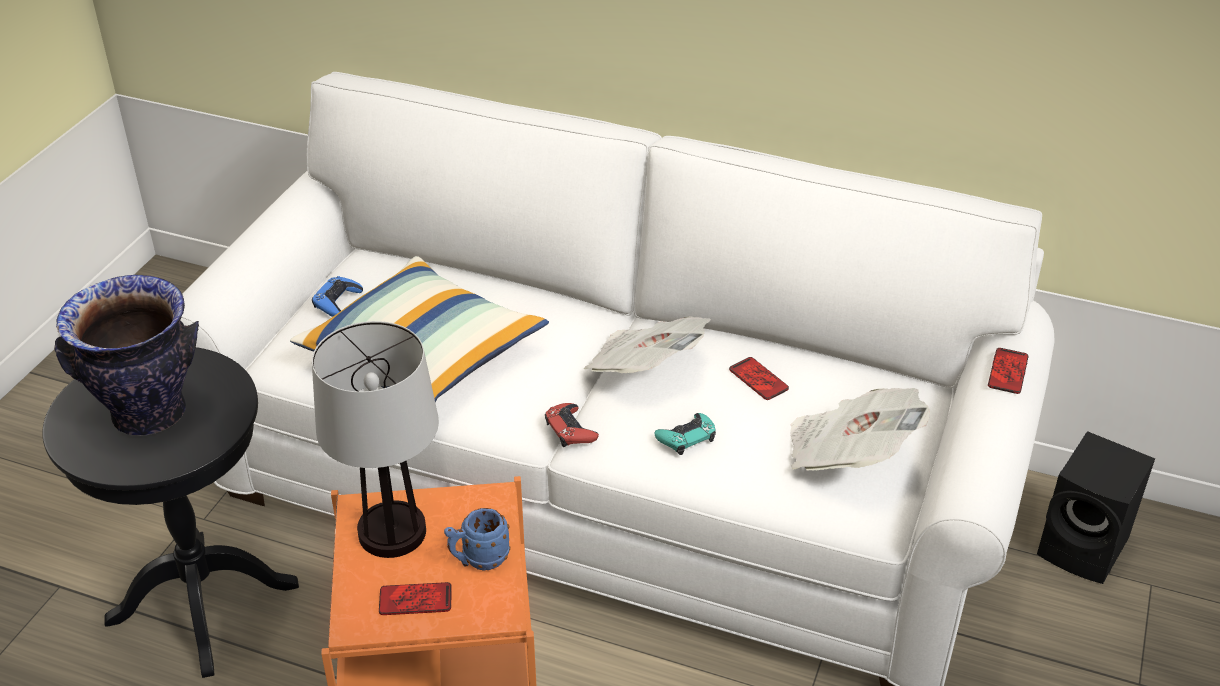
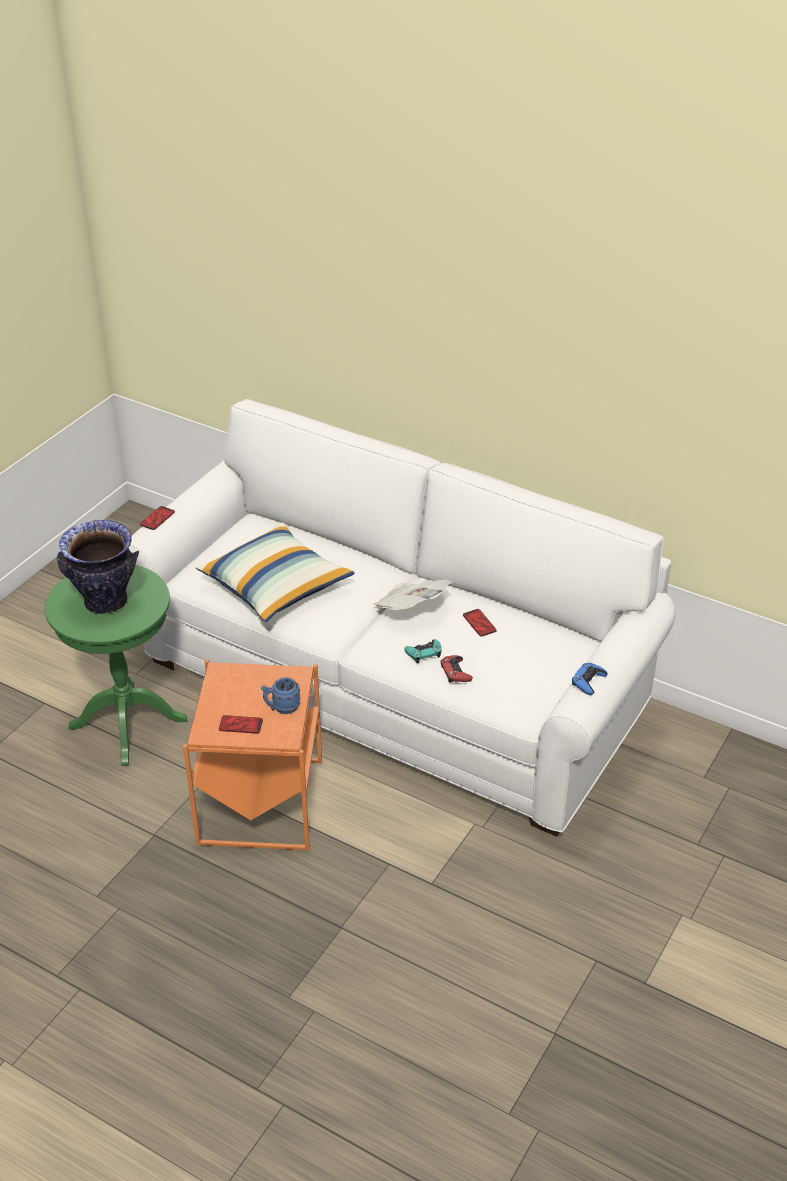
camera: 10 degrees right, 0 degrees up
(203, 602) = (128, 723): black side table -> green side table
(337, 301) = (230, 546): blue game controller -> blue game controller (588, 681)
(393, 533) = (235, 687): table lamp -> none
(570, 430) = (355, 641): red game controller -> red game controller (455, 672)
(849, 455) = (520, 675): newspaper -> none
(1008, 372) = (626, 635): phone -> phone (157, 518)
(1085, 549) = (694, 760): black speaker -> none

